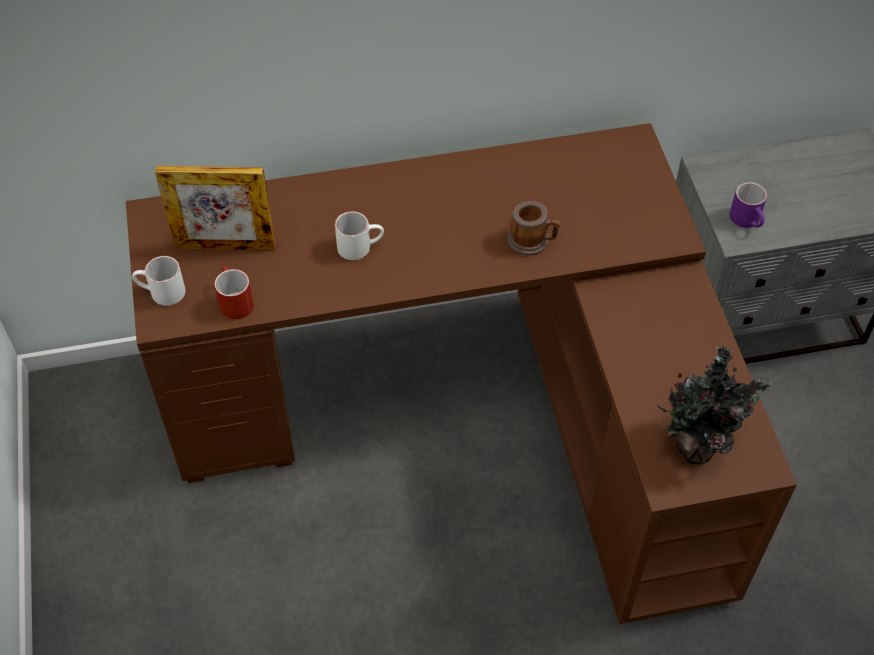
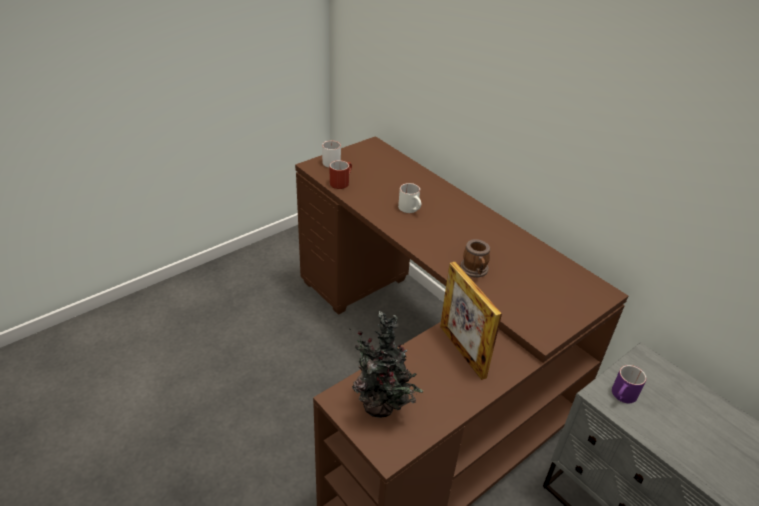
camera: 60 degrees right, 15 degrees down
(225, 246) = (373, 169): picture frame -> picture frame (462, 351)

